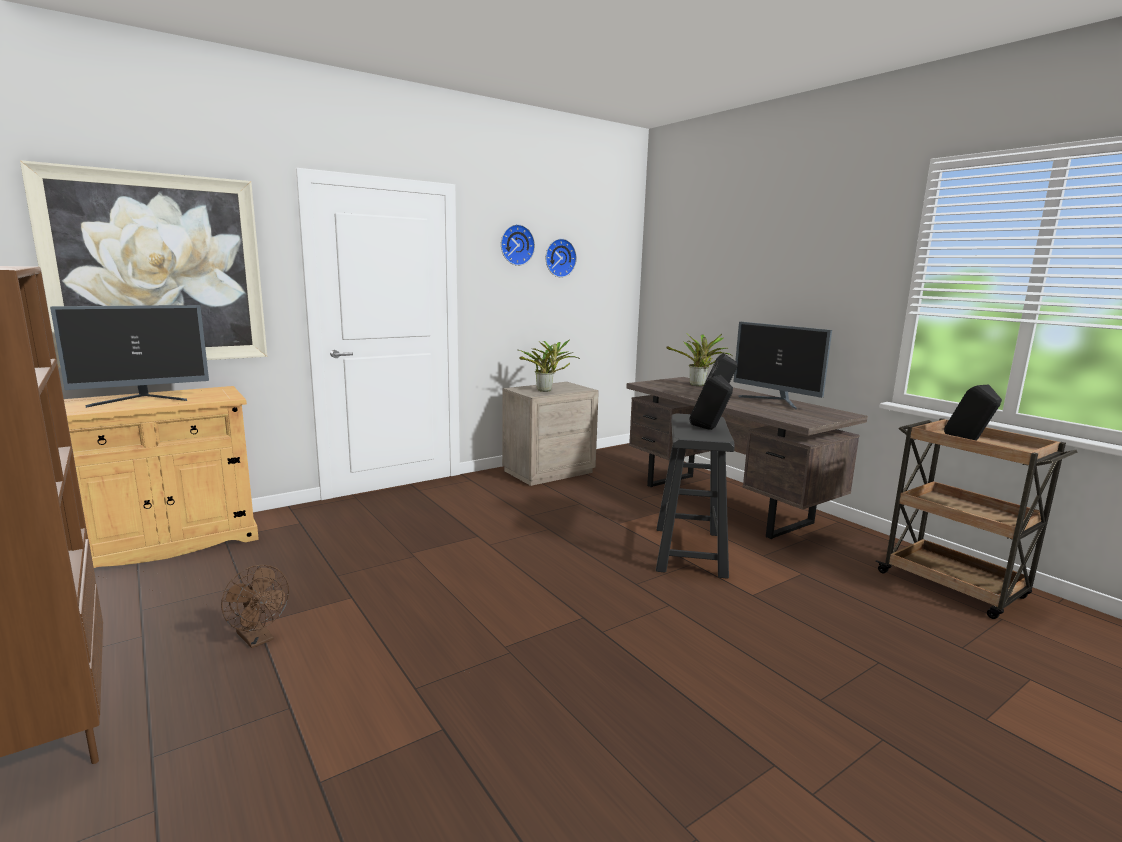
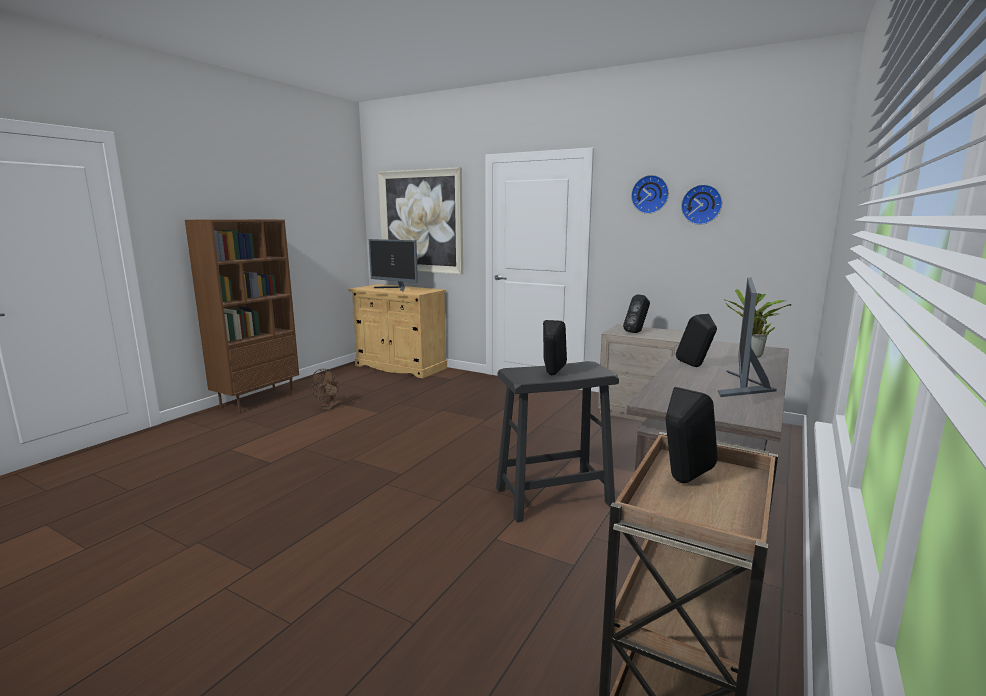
camera: 65 degrees right, 0 degrees up
(546, 390) = (637, 332): potted plant -> black speaker

